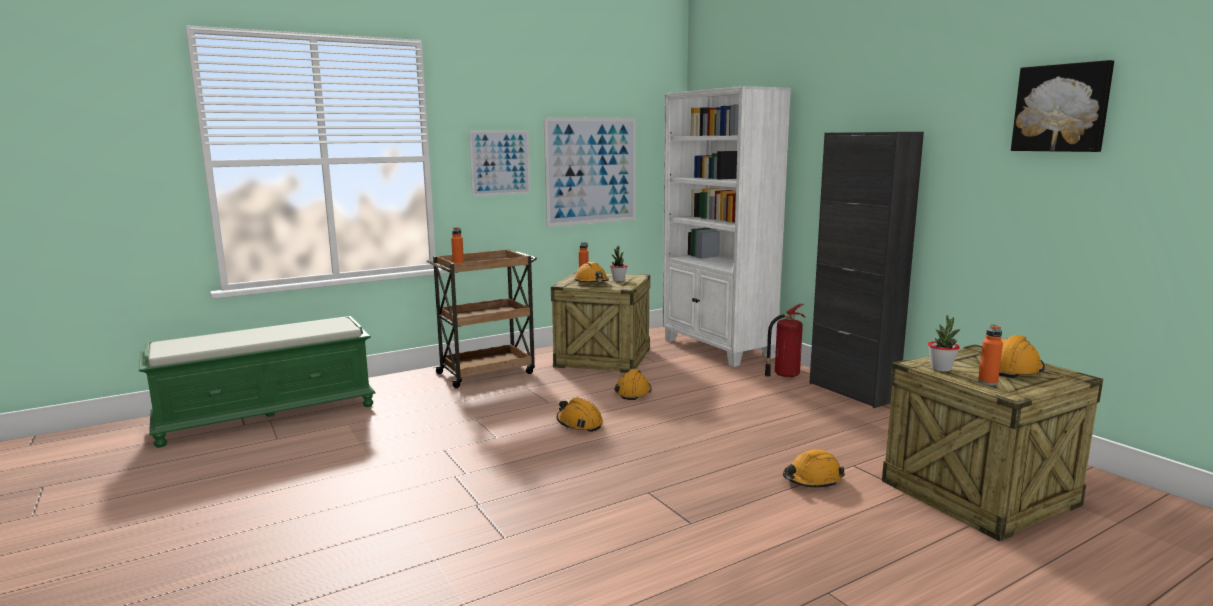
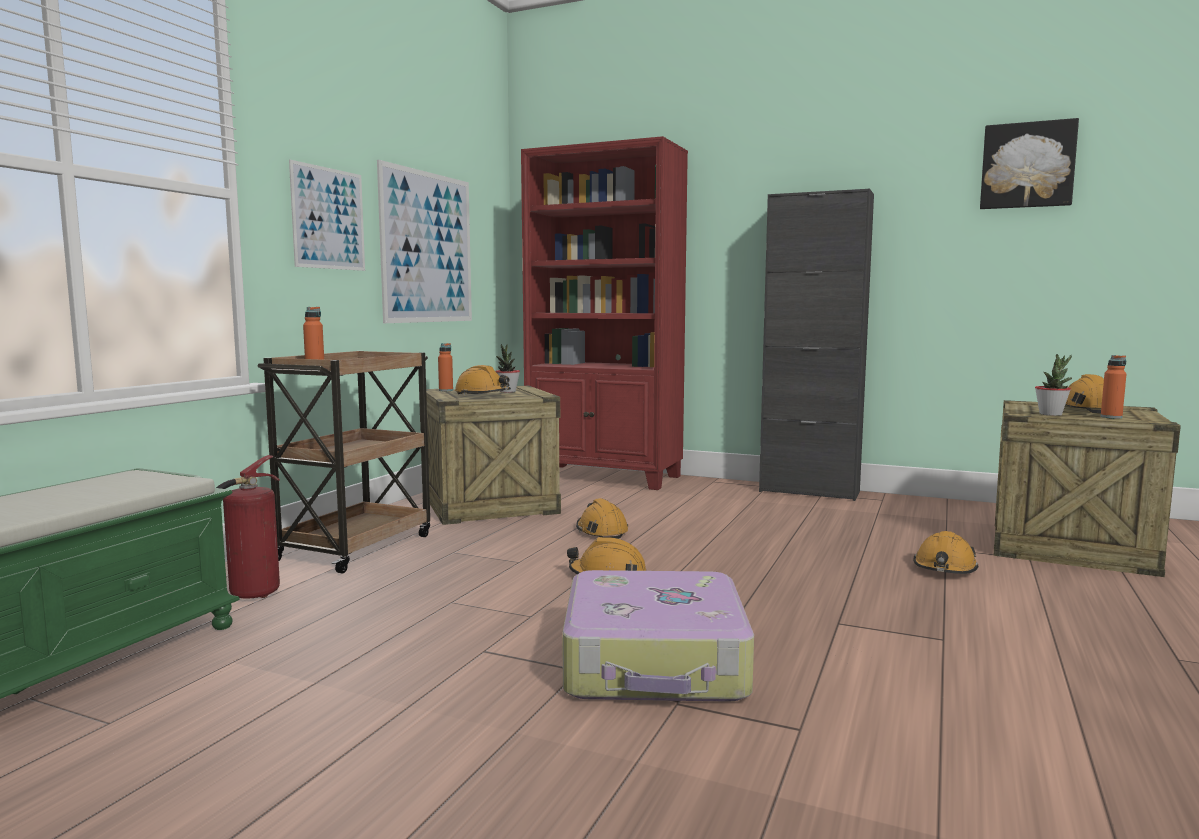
camera: 35 degrees left, 5 degrees down
(506, 481) = (656, 663): none -> suitcase
(717, 349) = (605, 477): white bookcase -> red bookcase
(785, 375) = (721, 488): fire extinguisher -> fire extinguisher (251, 595)

